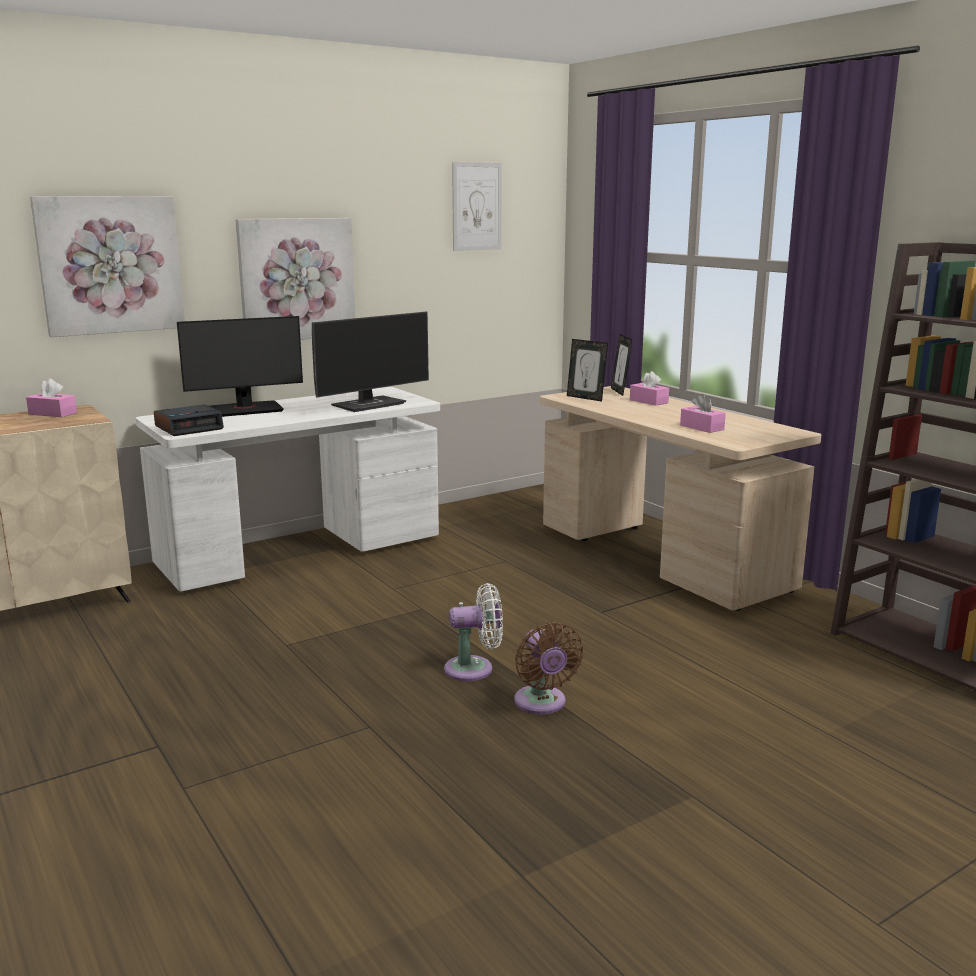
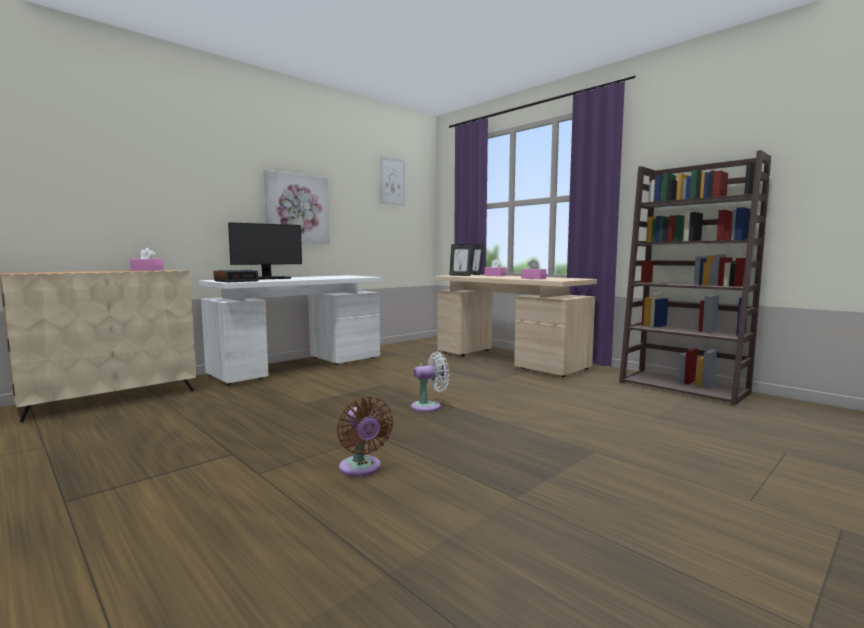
camera: 10 degrees left, 10 degrees down
(110, 265) = (188, 187): picture -> none
(370, 404) = (341, 277): monitor -> none
(542, 704) = (479, 418): brown fan -> brown fan (361, 469)

